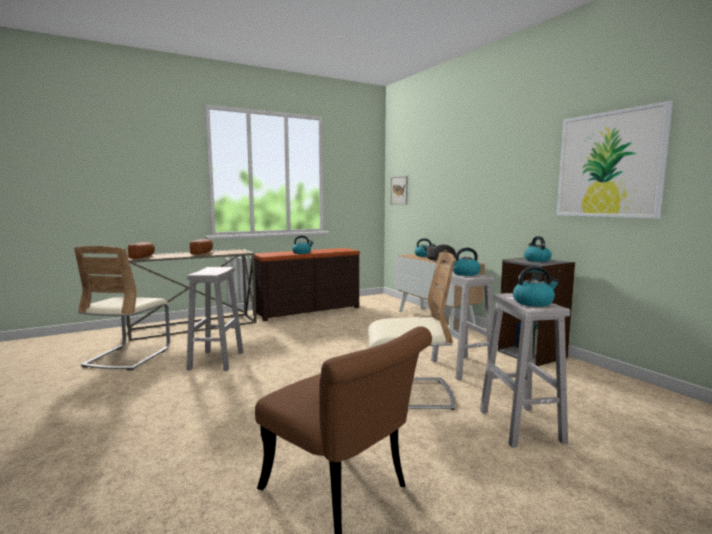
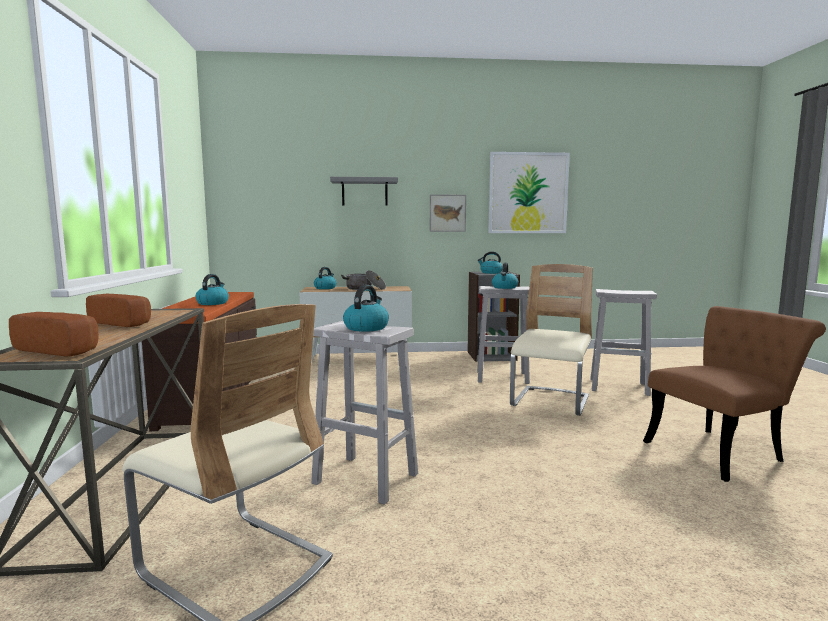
camera: 65 degrees left, 0 degrees up
(399, 190) = (245, 206): picture -> picture (447, 213)
(460, 175) = (364, 192): none -> grey shelf
(533, 302) = (632, 291): kettle -> kettle (366, 328)

